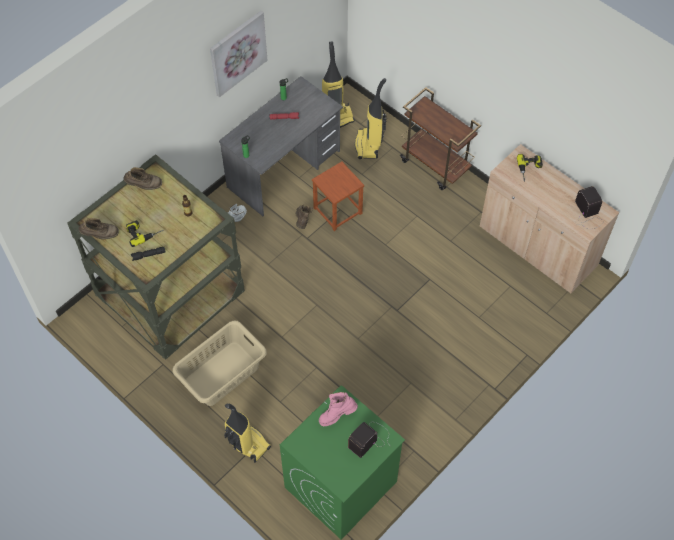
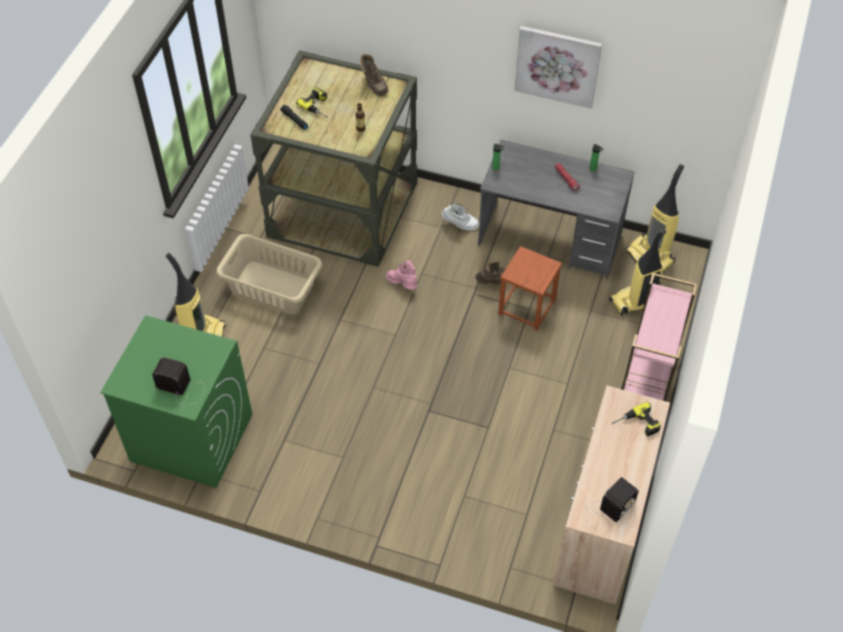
camera: 65 degrees right, 5 degrees down
(100, 235) = (297, 77): brown boot -> none
(337, 415) = (198, 350): pink boot -> pink boot (402, 285)
(435, 167) = (647, 377): brown cart -> pink cart

